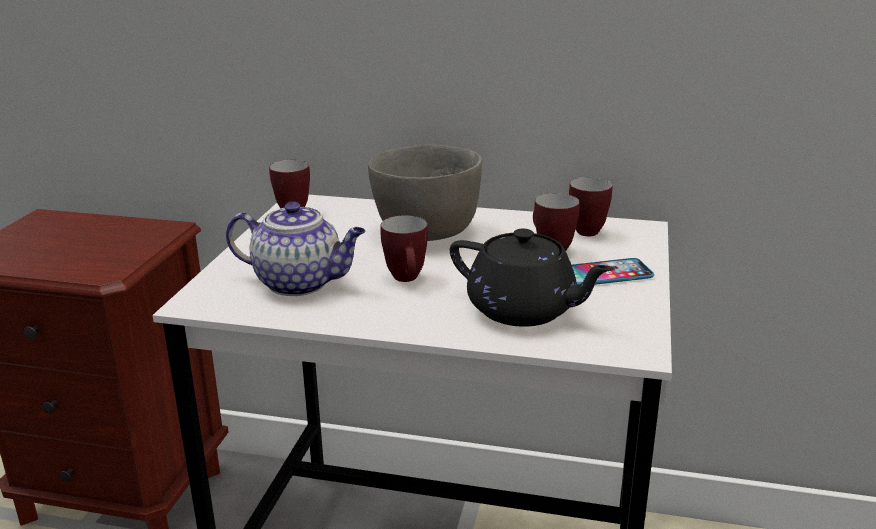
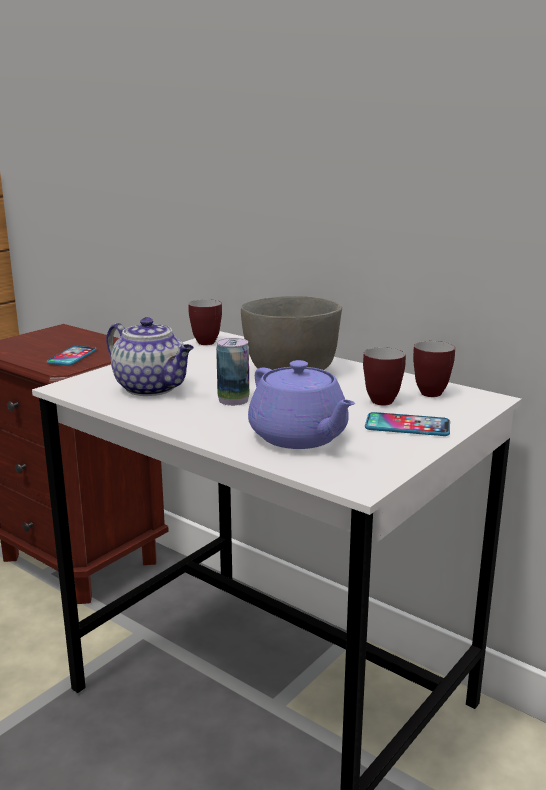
camera: 25 degrees right, 5 degrees down
(102, 254) = (72, 356): none -> phone
(407, 280) = (233, 400): mug -> can
(524, 310) = (299, 437): black teapot -> purple teapot

